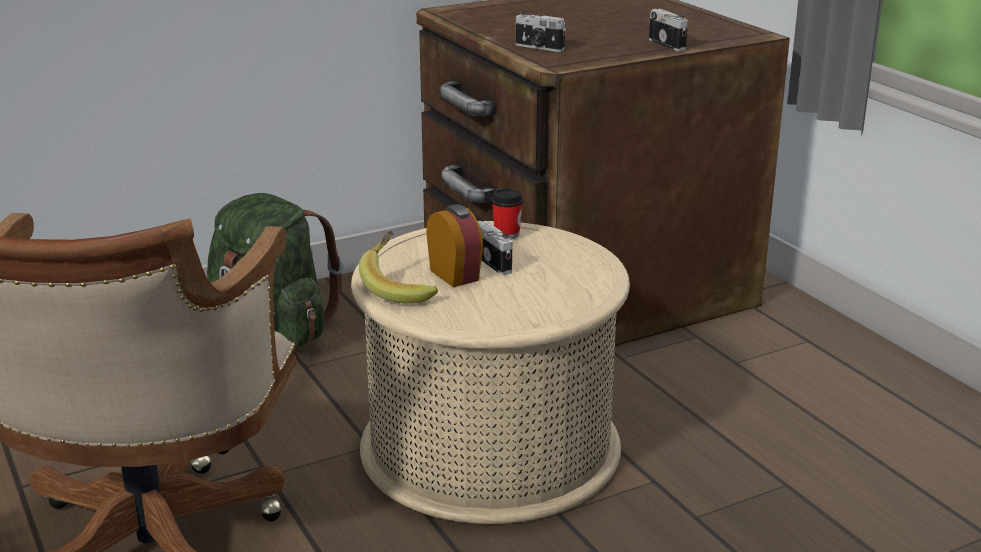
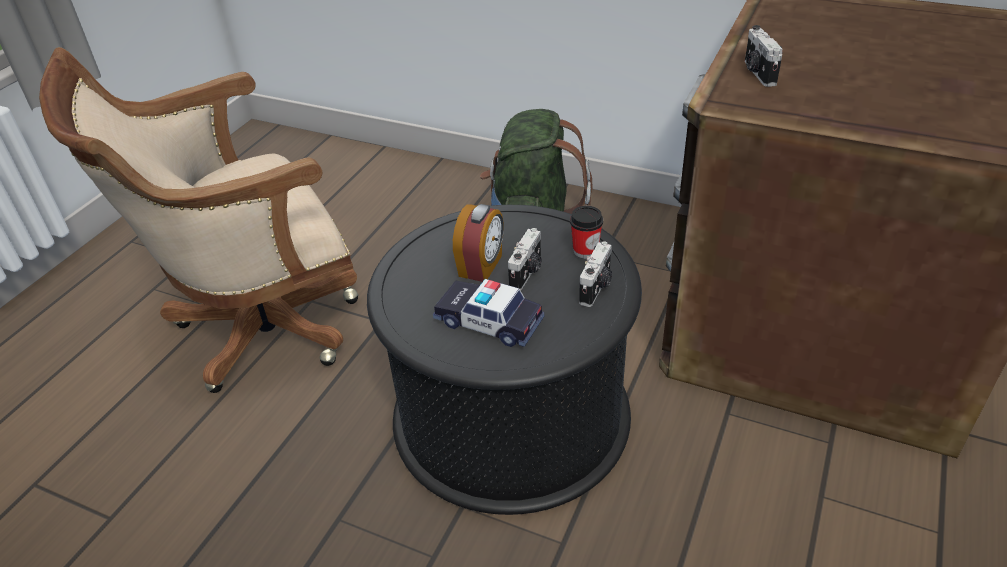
camera: 55 degrees right, 15 degrees up
(401, 287) = (428, 253): banana -> none
(490, 447) = (511, 414): beige coffee table -> black coffee table
(529, 294) = (489, 321): none -> toy car
(668, 44) = (904, 124): camera -> camera (596, 287)

